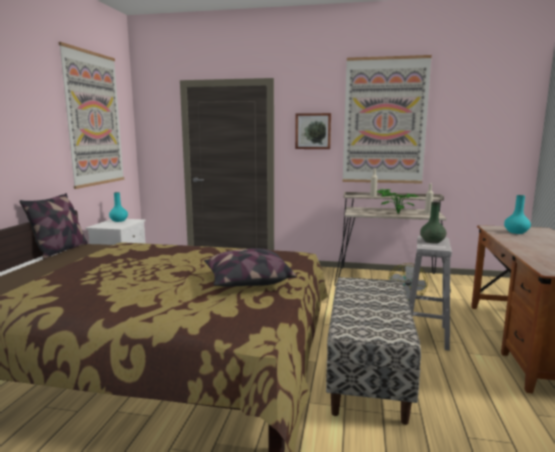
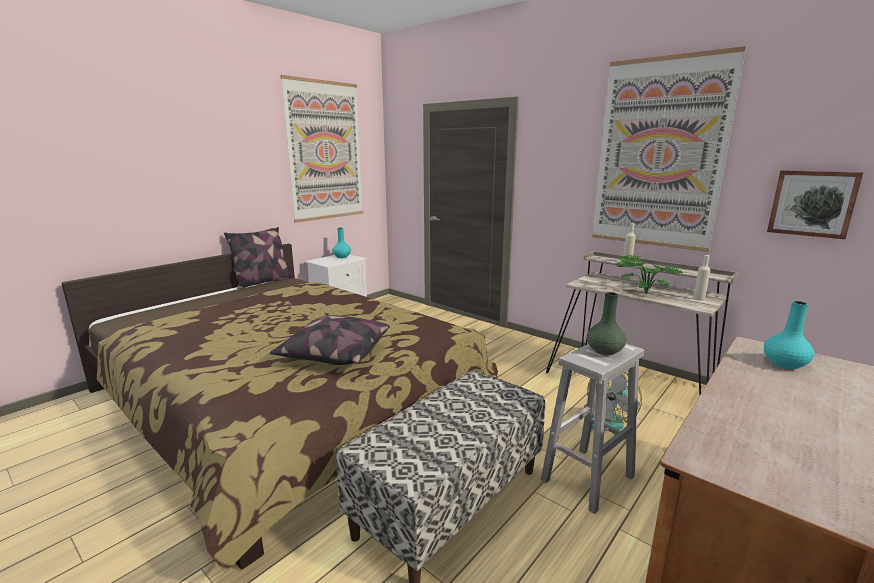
camera: 30 degrees right, 5 degrees up
(313, 131) = (560, 166): picture -> picture (812, 203)

